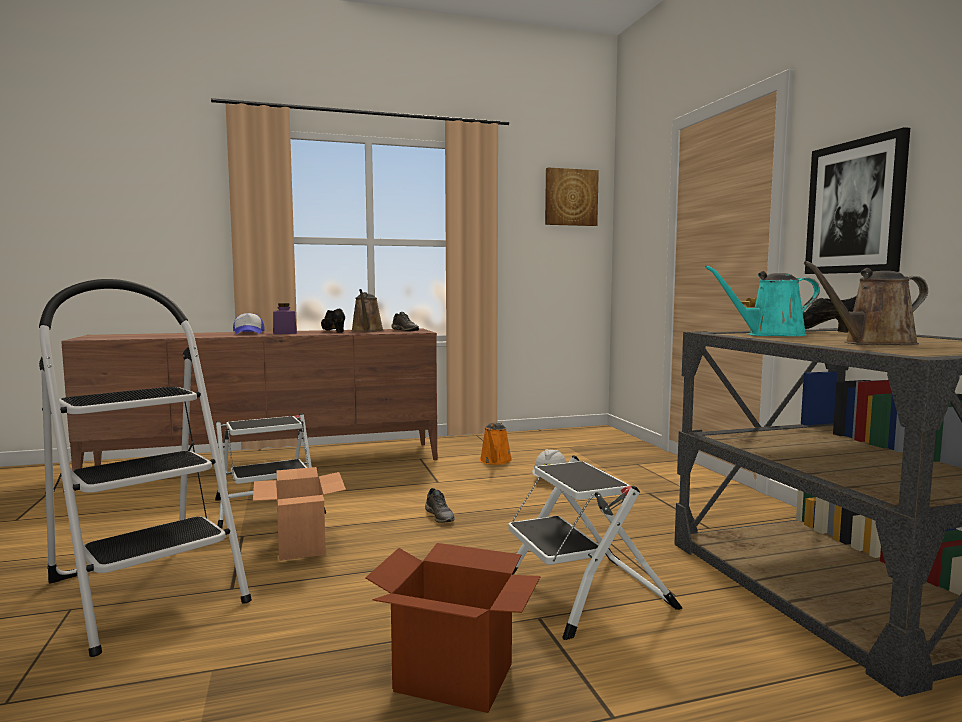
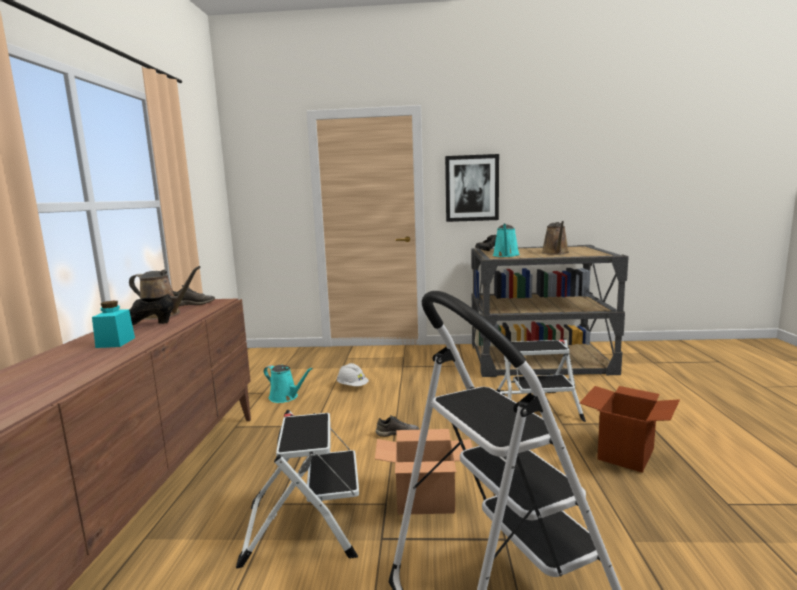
camera: 70 degrees left, 5 degrees up
(249, 333) = (64, 359): cap -> none
(284, 333) = (115, 342): purple jar -> turquoise jar
(495, 461) = (285, 397): orange watering can -> turquoise watering can
(570, 197) = (207, 158): picture -> none

